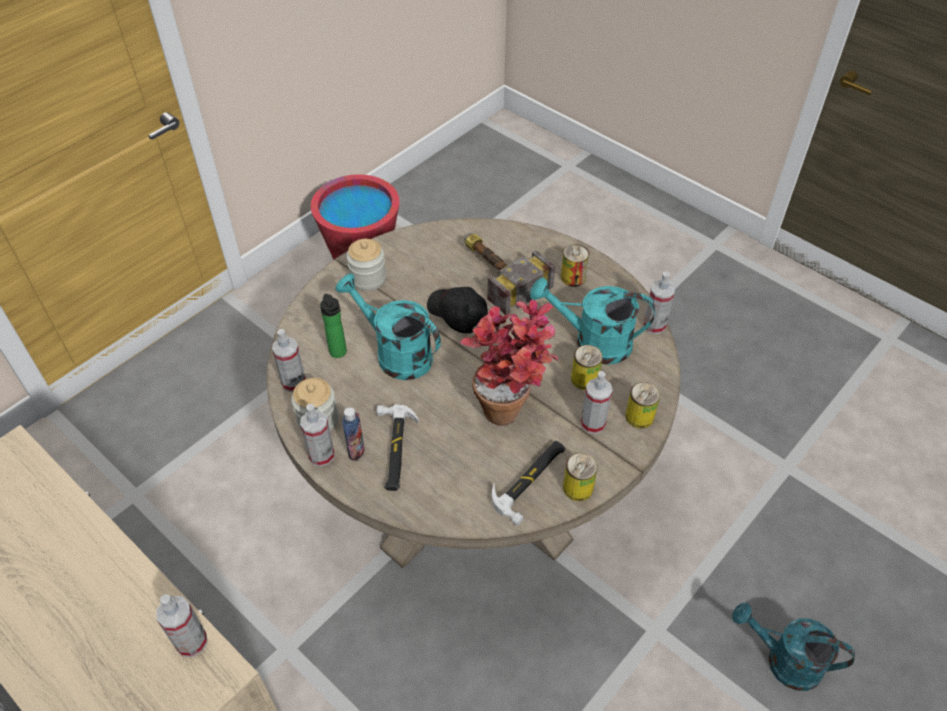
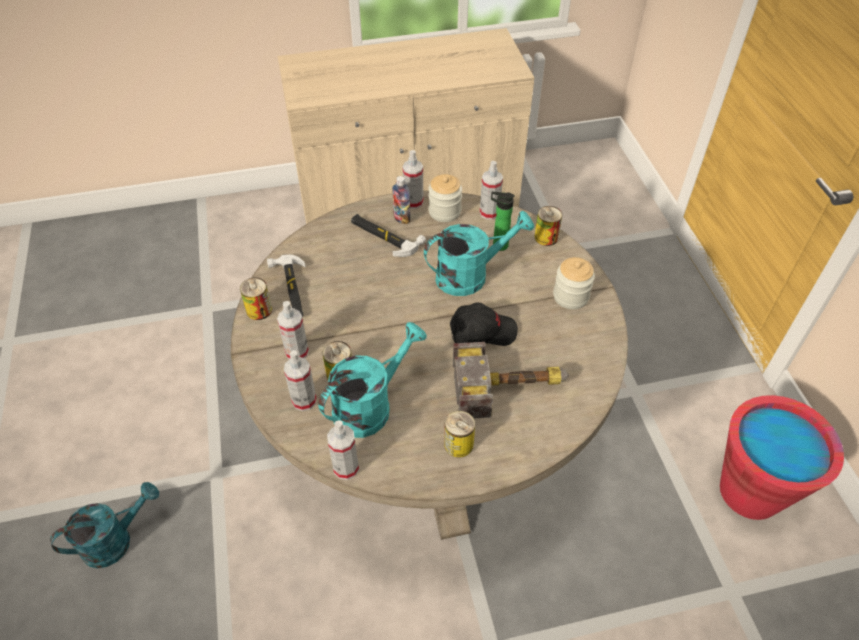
camera: 125 degrees right, 0 degrees up
(191, 642) = (327, 95): spray bottle -> spray bottle (304, 400)
(511, 405) = (360, 314): potted plant -> none
(639, 416) = (272, 385): can -> can (546, 237)

